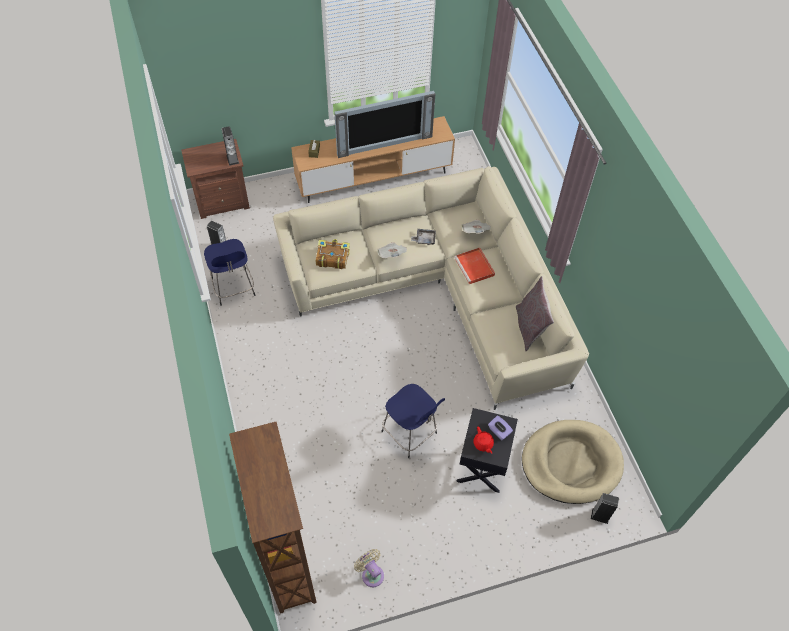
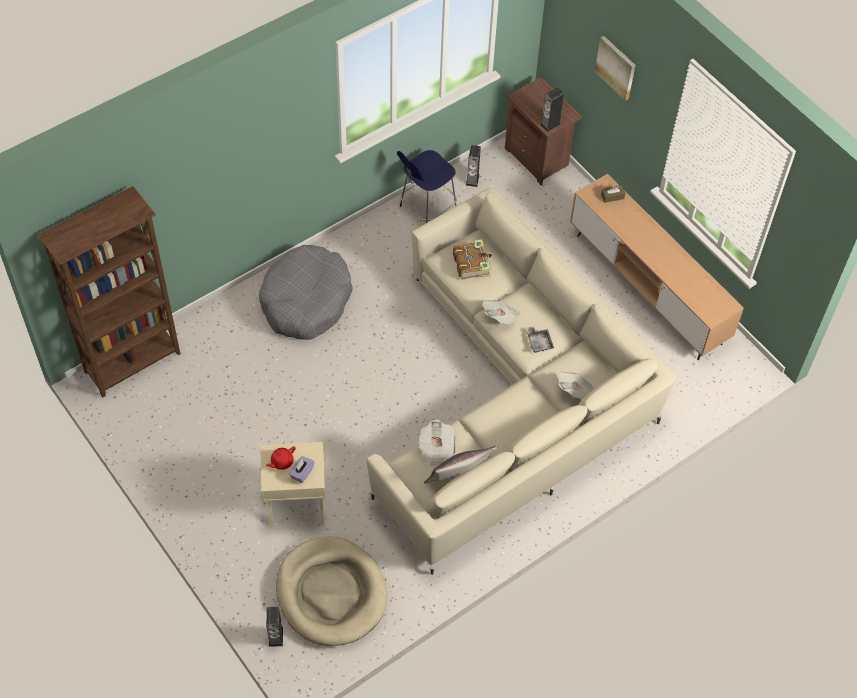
camera: 70 degrees right, 0 degrees up
(251, 69) = (616, 67): none -> picture
(284, 402) = (306, 301): none -> grey dog bed
(371, 574) = (144, 434): beige fan -> none
(383, 143) = (662, 258): television -> none
(410, 434) = (310, 425): blue stool -> none
(475, 267) = (521, 403): red tray -> none
(483, 466) = (296, 505): black side table -> beige side table
(498, 333) = (437, 449): none -> newspaper

